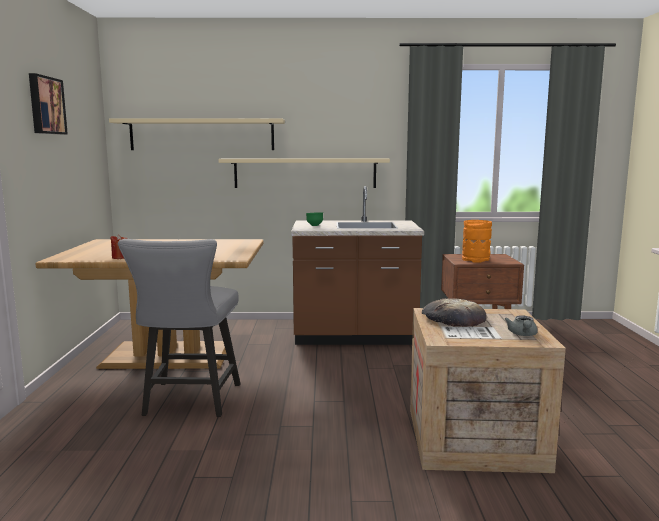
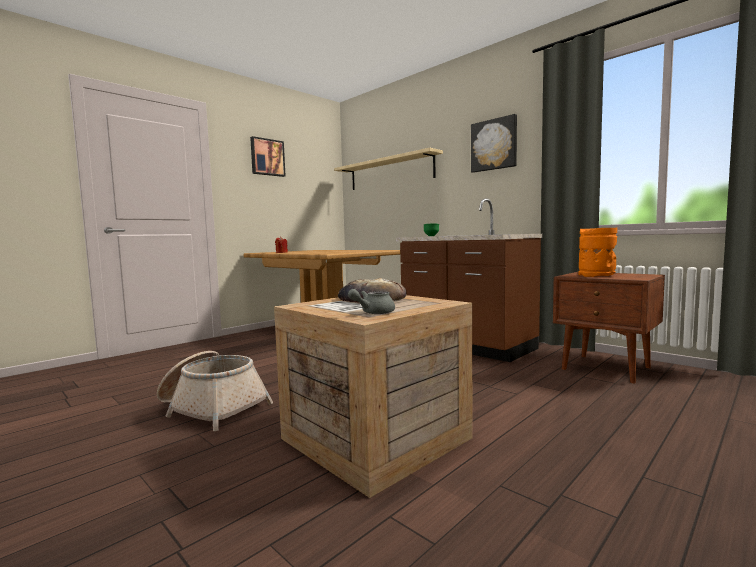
camera: 45 degrees right, 5 degrees down
(189, 402) = (271, 355): grey chair -> none
(295, 477) = (212, 408): none -> basket
(305, 173) = (458, 195): beige shelf -> none
(349, 125) = (494, 145): none -> picture

